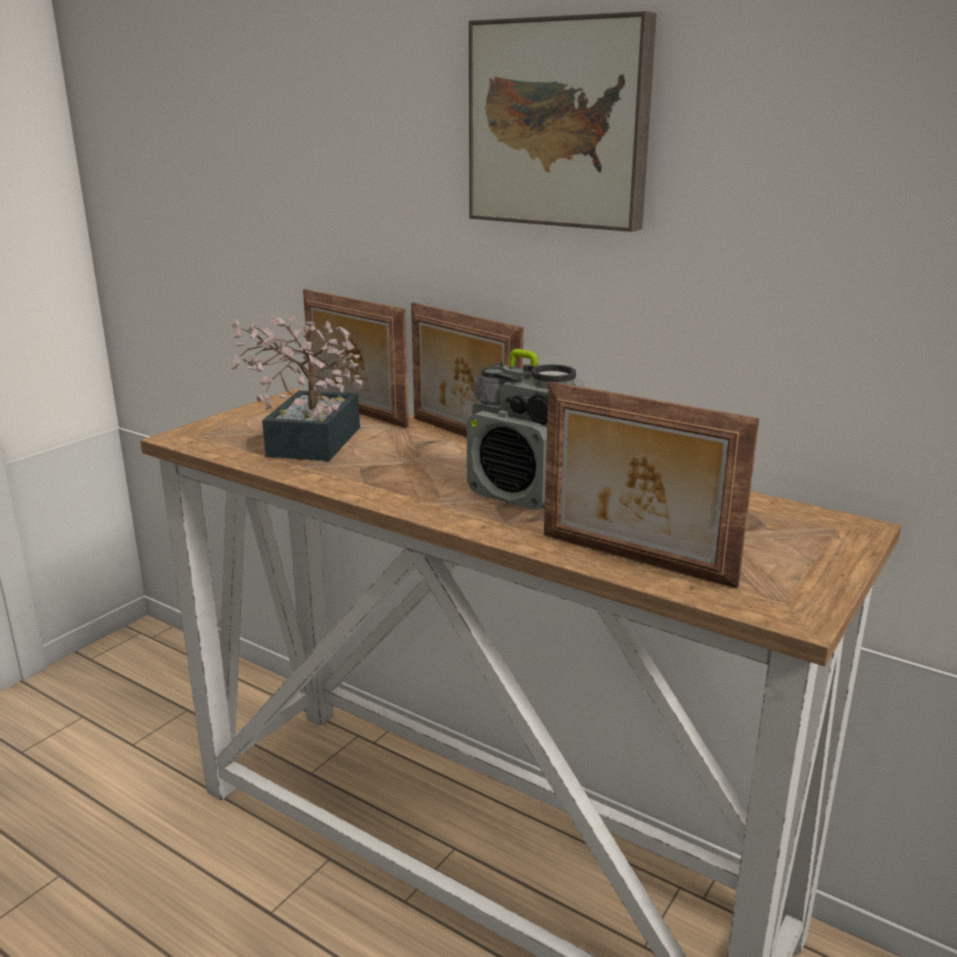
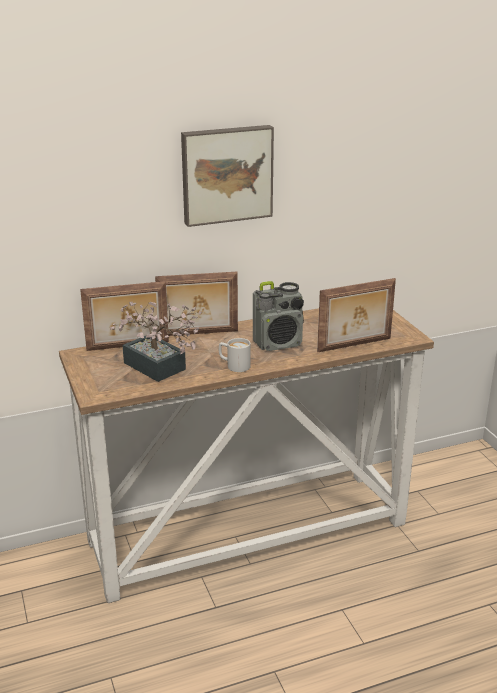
camera: 55 degrees left, 5 degrees up
(387, 487) = (234, 365): none -> white mug

